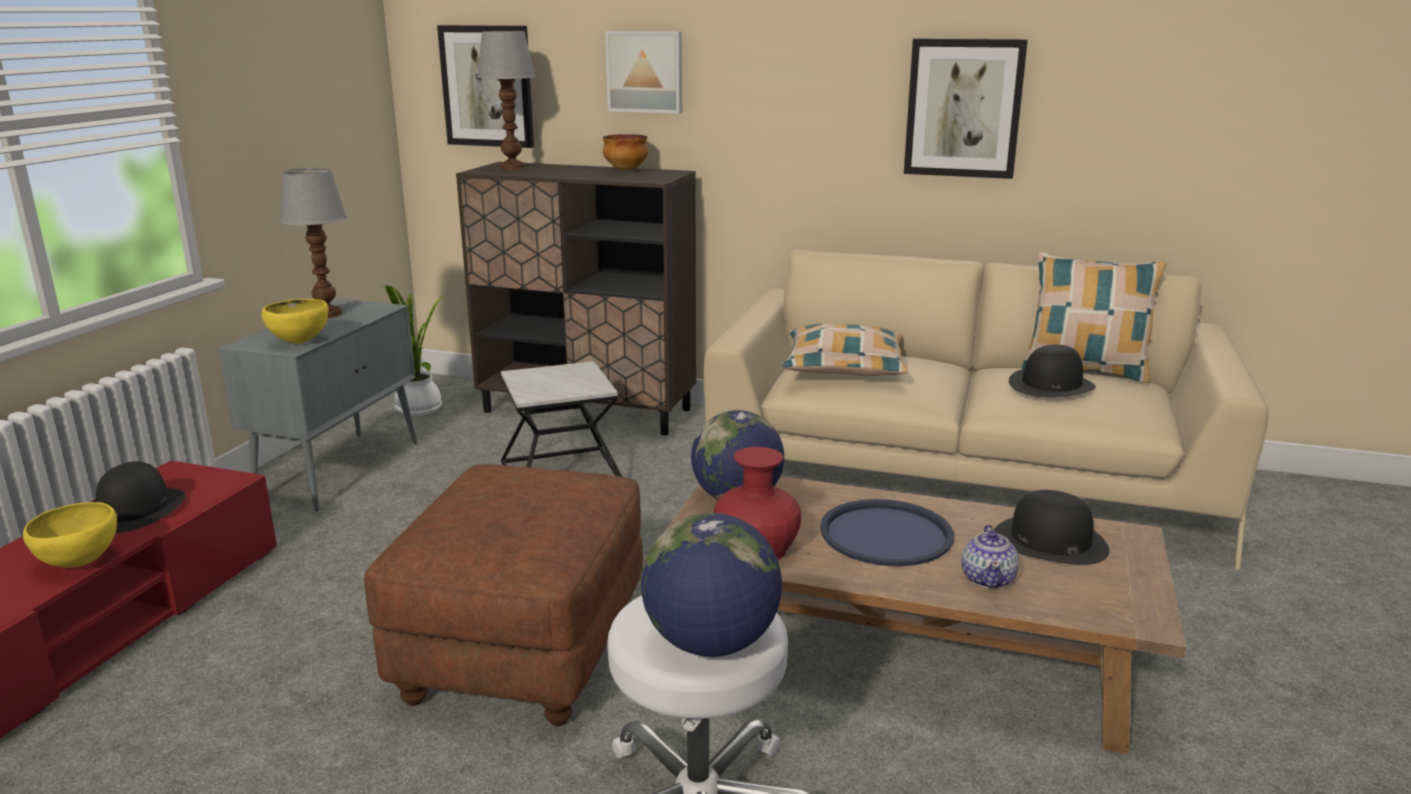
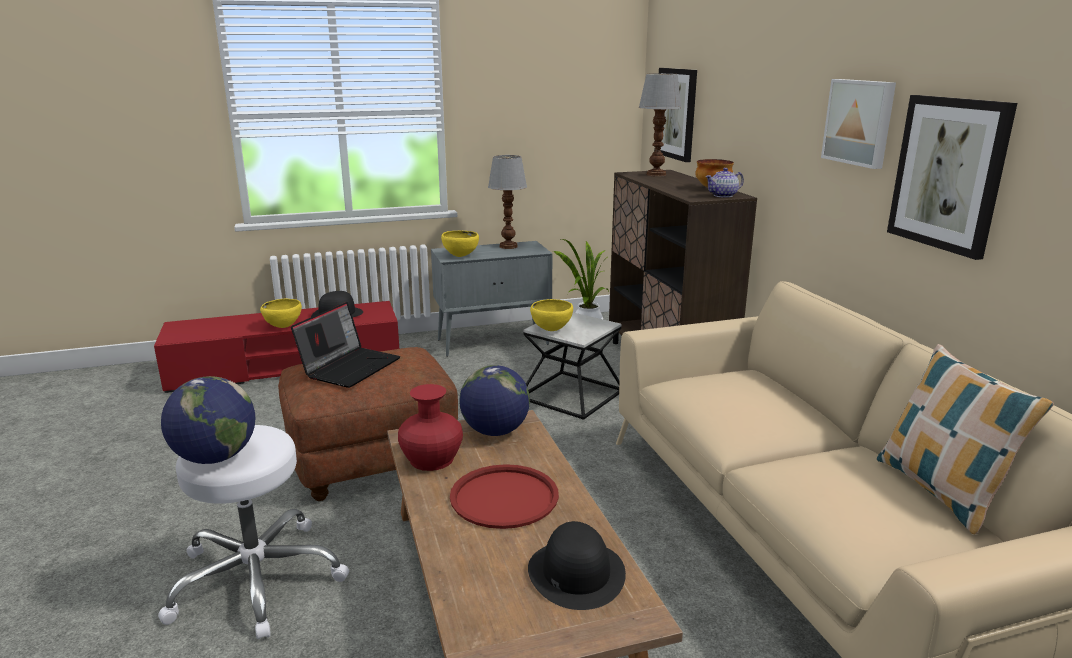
camera: 55 degrees right, 0 degrees up
(490, 512) = (350, 367): none -> laptop
(547, 392) = (551, 330): none -> yellow bowl
(645, 72) = (747, 111): picture -> picture (860, 122)
(844, 366) = (726, 388): pillow -> none
(885, 534) = (504, 497): blue tray -> red tray
(988, 579) = (478, 558): teapot -> teapot (723, 195)
(1051, 385) = (846, 480): black hat -> none

